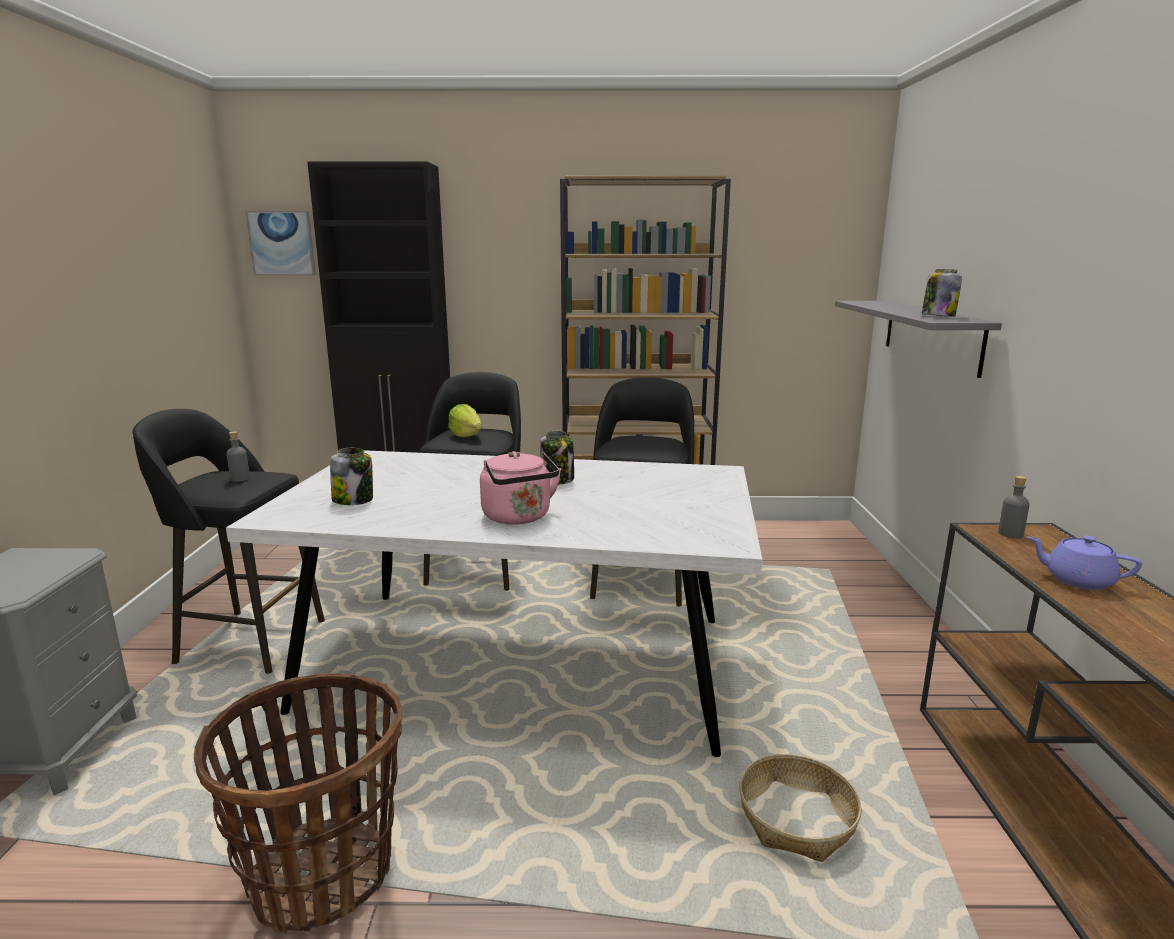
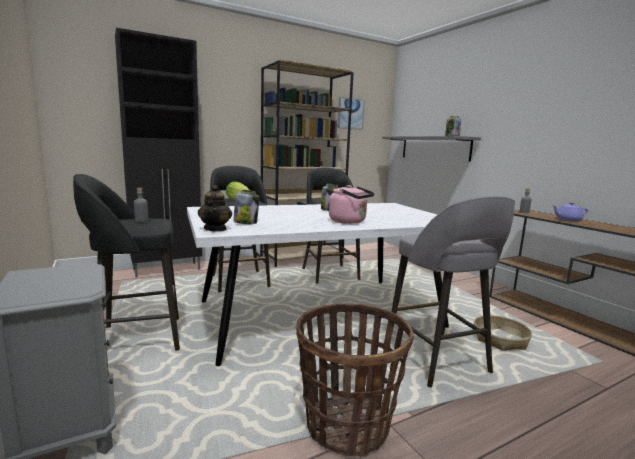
camera: 30 degrees left, 5 degrees down
(282, 243) = (77, 81): picture -> picture (350, 114)
(283, 511) = (215, 229): none -> teapot
(603, 820) = (438, 361): none -> grey stool

